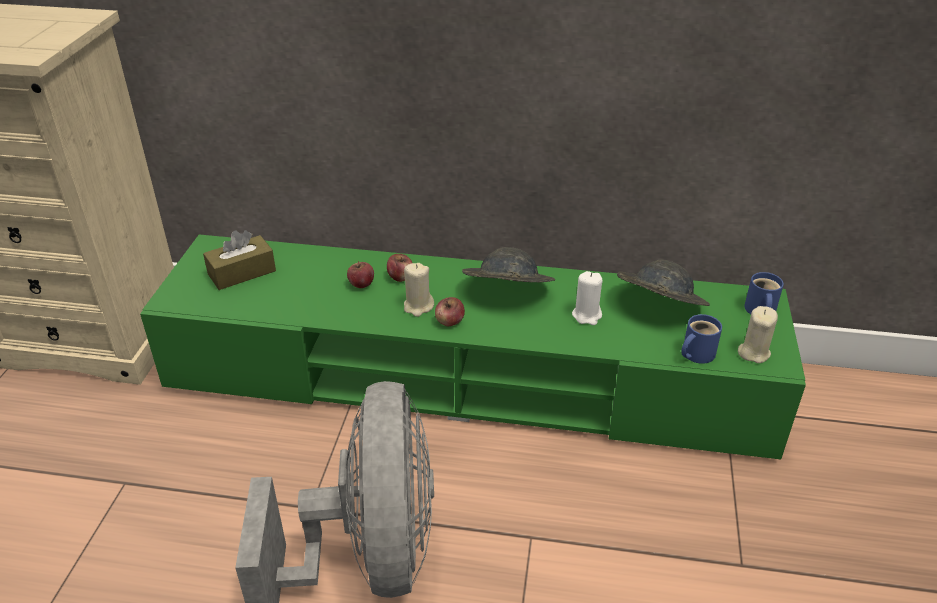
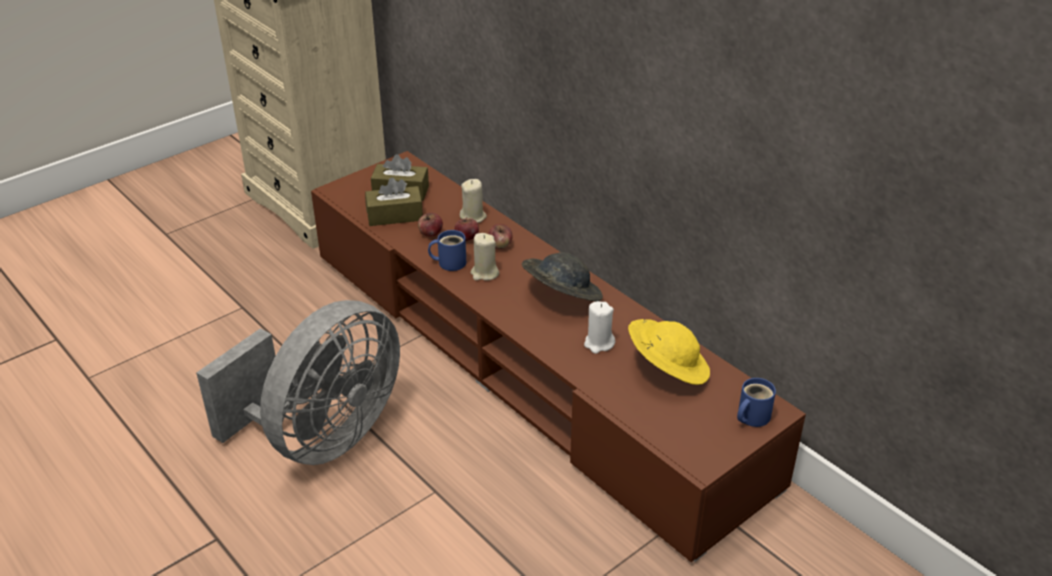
camera: 40 degrees right, 0 degrees up
(264, 296) = (394, 215): none -> brown tissue box
(449, 322) = (491, 295): apple -> apple (430, 233)
(470, 378) = (527, 362): green tv stand -> brown tv stand
(658, 307) = (666, 367): grey hat -> yellow hat
(695, 353) = (643, 416): blue mug -> blue mug (449, 262)
(753, 352) = (693, 443): beige candle -> beige candle (473, 217)

